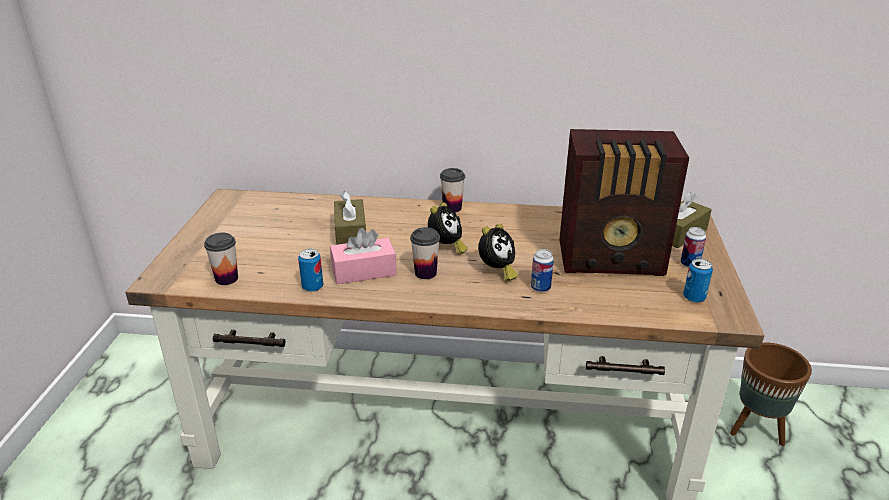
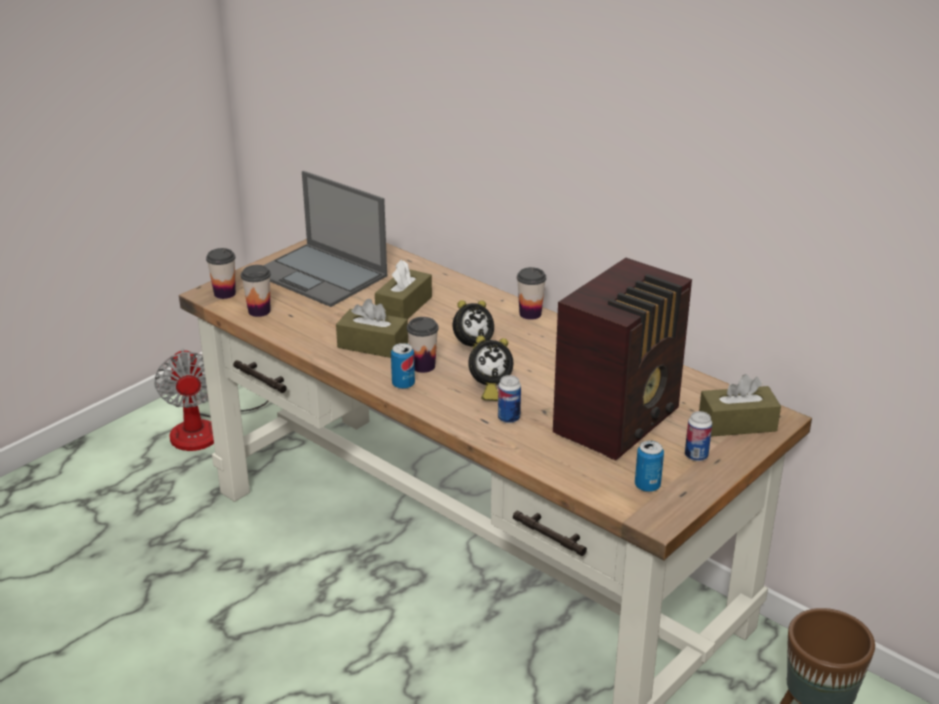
camera: 35 degrees right, 0 degrees up
(131, 414) = (209, 427): none -> fan
(174, 275) = (224, 293): none -> cup
(249, 232) = (321, 275): none -> laptop
(312, 287) = (316, 343): can -> can (403, 384)
(364, 271) = (373, 345): pink tissue box -> brown tissue box
(613, 259) = (620, 421): radio -> radio turned 90 degrees counterclockwise

